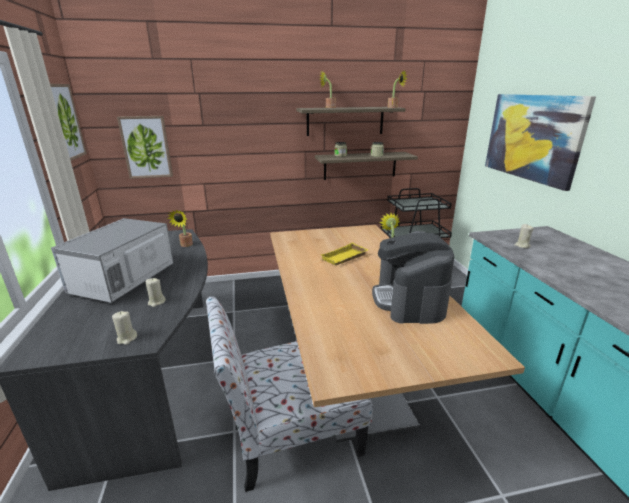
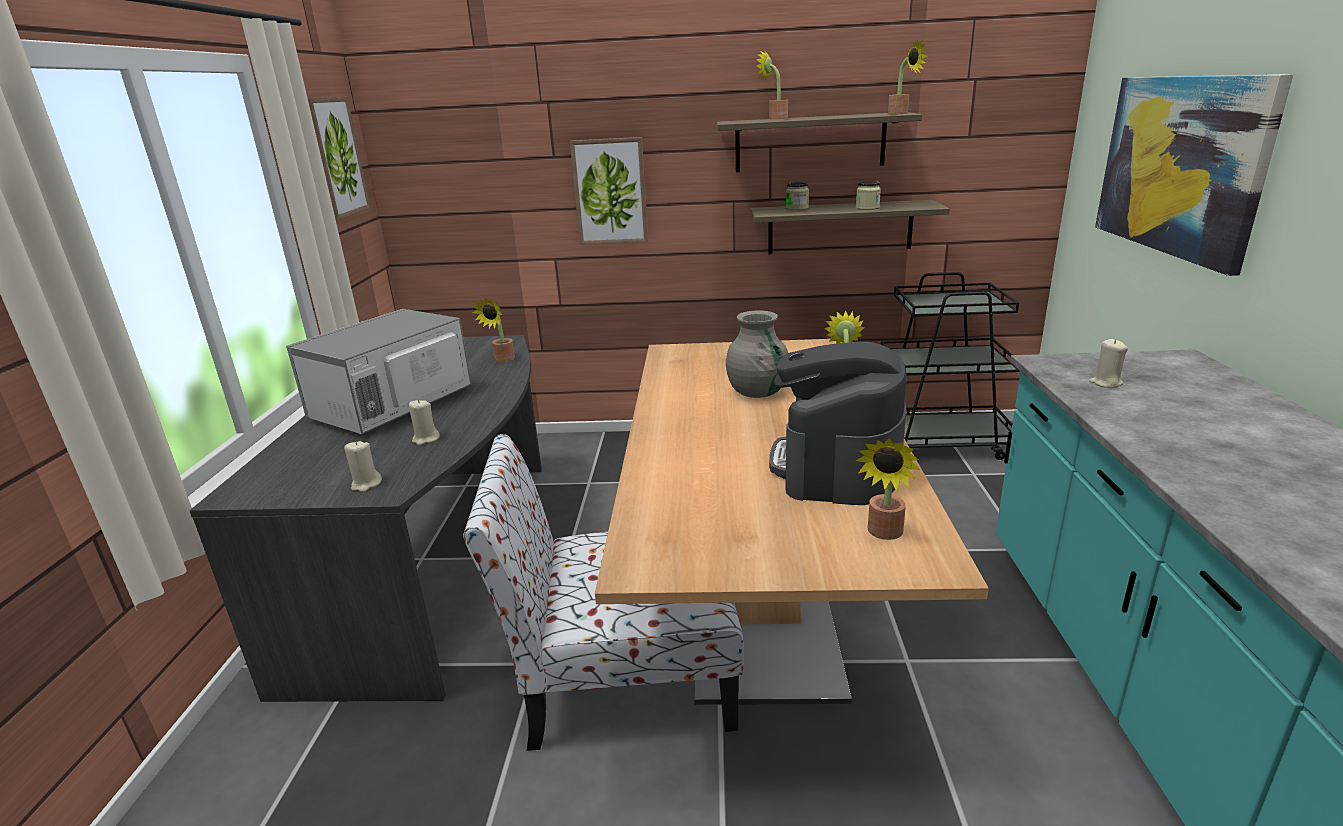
camera: 15 degrees right, 0 degrees up
(146, 147) = (463, 196): picture -> picture (610, 191)
(344, 258) = (757, 392): yellow tray -> grey vase
(456, 340) = (884, 534): none -> potted plant

